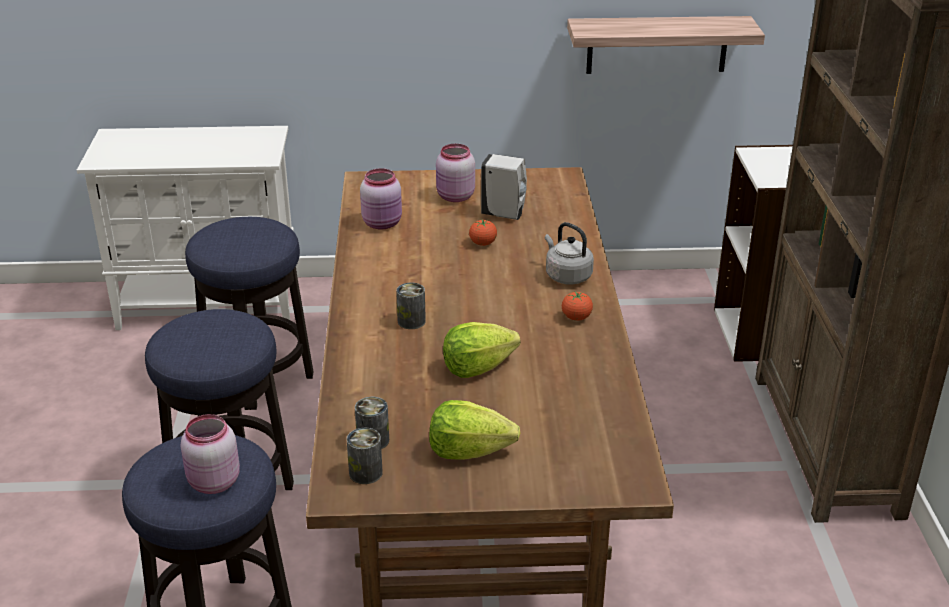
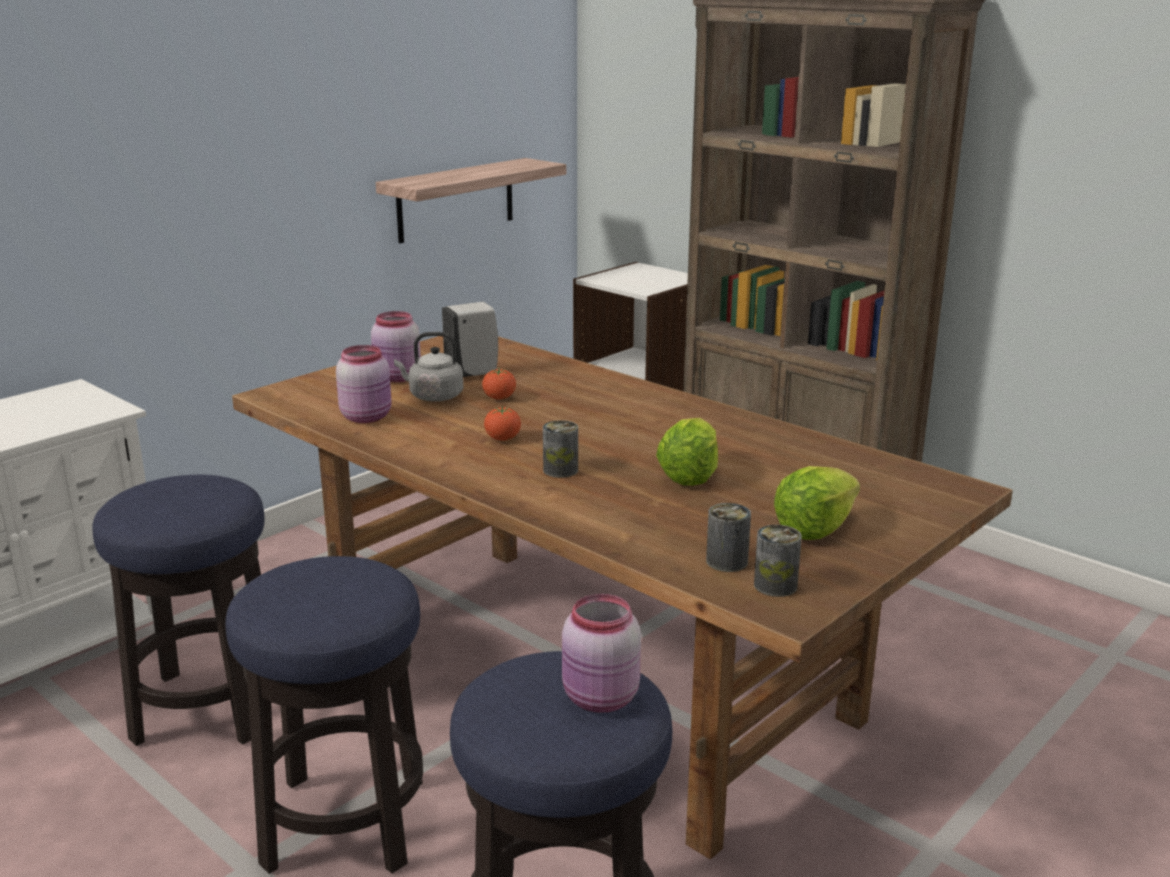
camera: 45 degrees left, 10 degrees down
(566, 276) = (619, 393): grey kettle -> grey kettle (433, 396)
(576, 318) = (689, 415): tomato -> tomato (502, 439)

